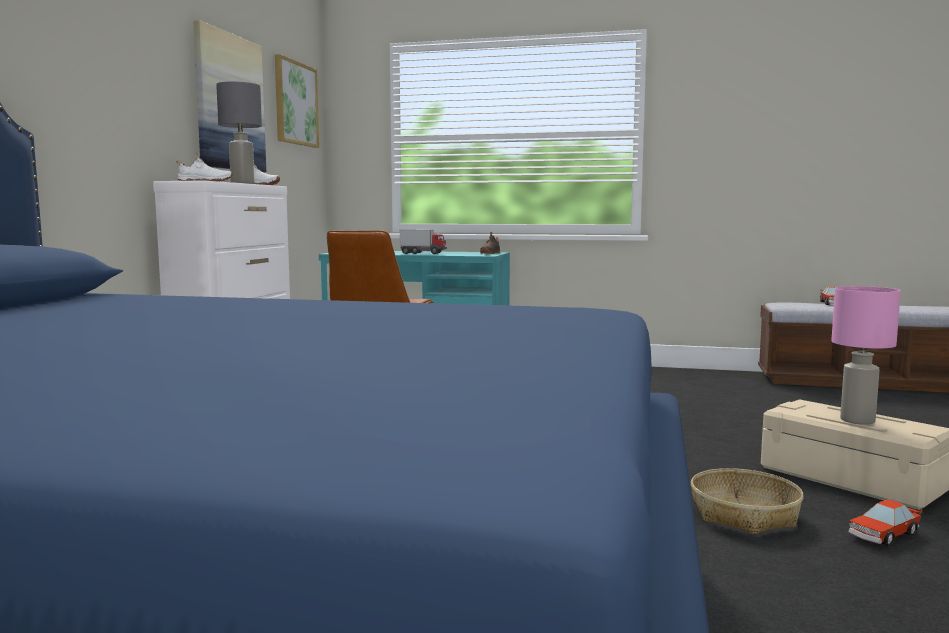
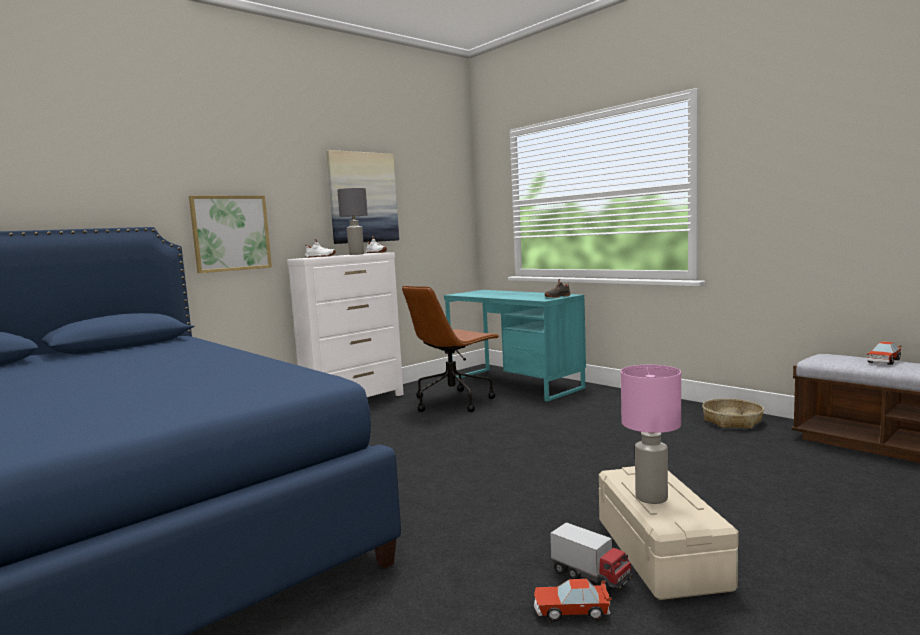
camera: 35 degrees right, 0 degrees up
(295, 103) = (436, 186): picture -> picture (231, 233)
(423, 253) = (510, 296): toy truck -> toy truck (591, 577)
(744, 514) = (499, 557): basket -> basket (732, 421)

